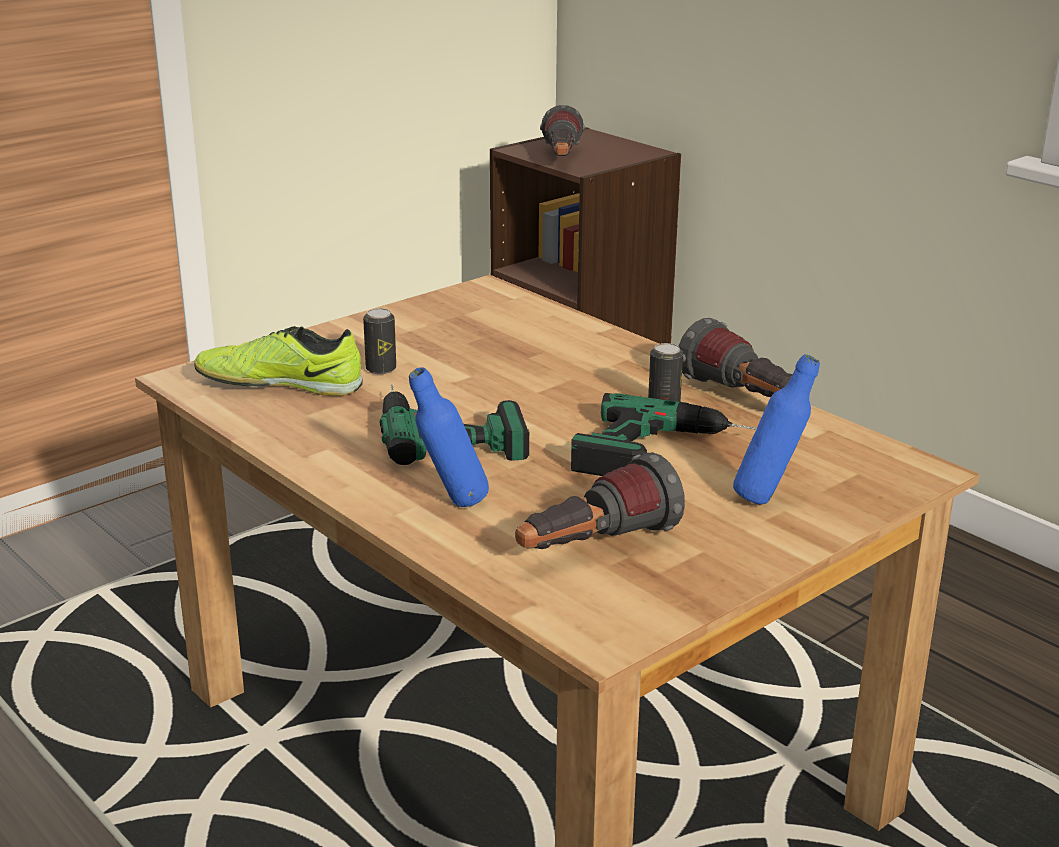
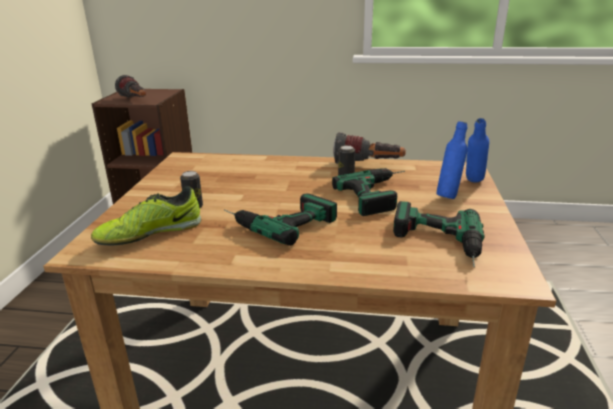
camera: 40 degrees left, 0 degrees up
(451, 505) = (346, 254): blue bottle -> blue bottle (473, 183)
(594, 548) = (436, 243): flashlight -> power drill

